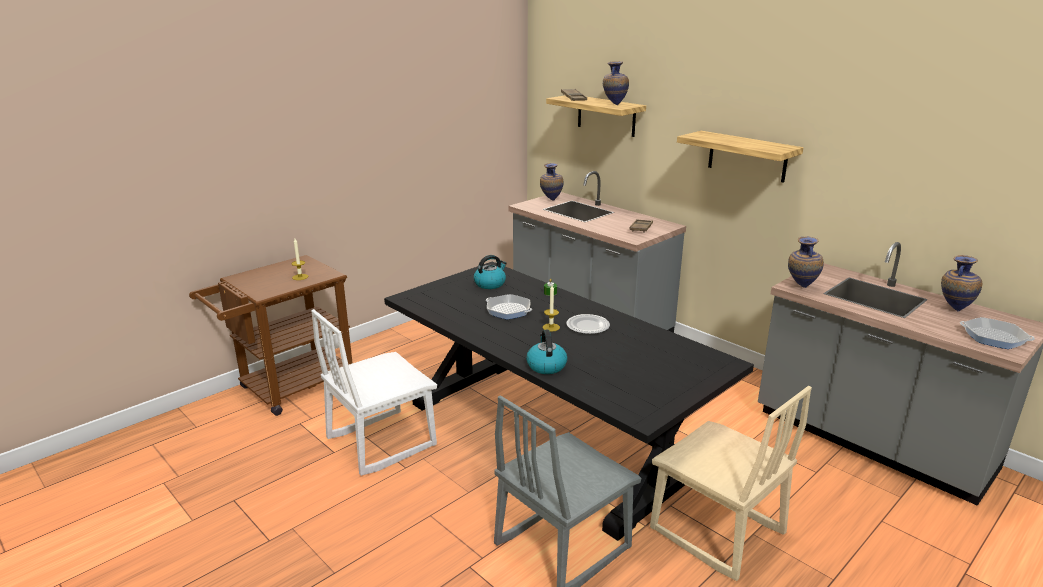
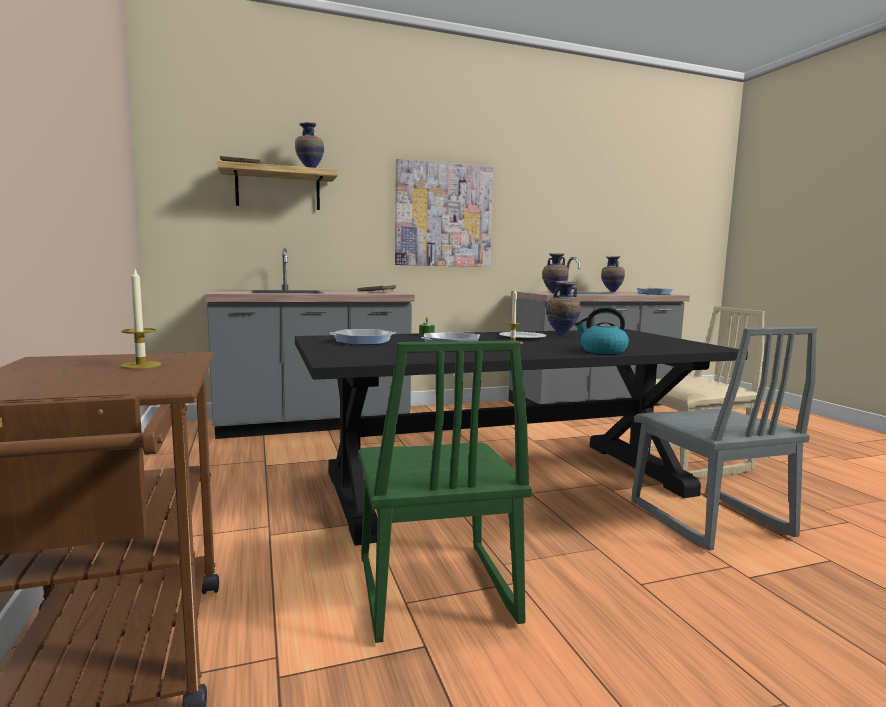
camera: 65 degrees left, 15 degrees down
(381, 442) = (432, 590): white chair -> green chair
(490, 284) = (363, 341): kettle -> frying pan
(550, 200) = (232, 291): vase -> vase (561, 335)
(747, 156) = (443, 215): shelf -> picture

